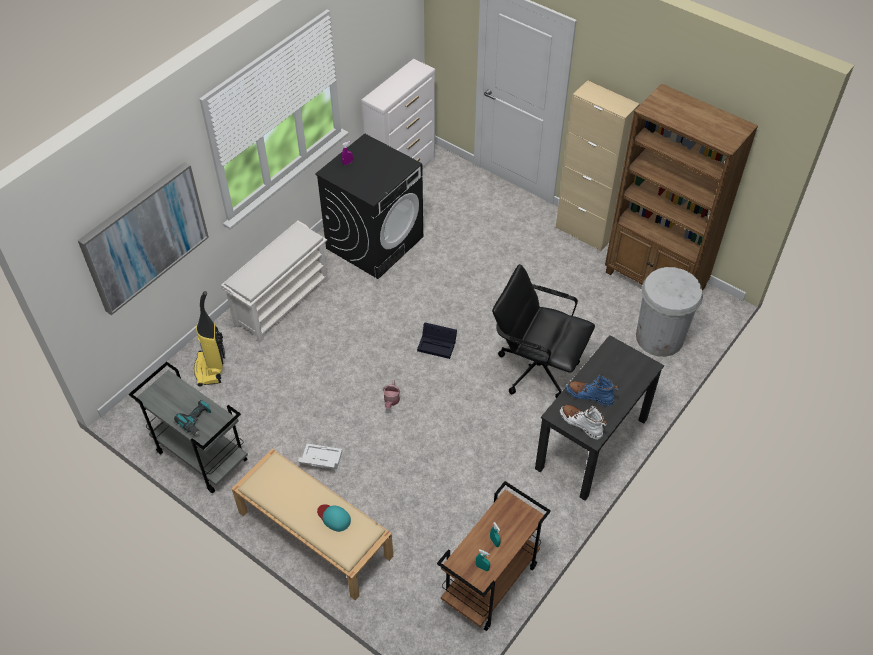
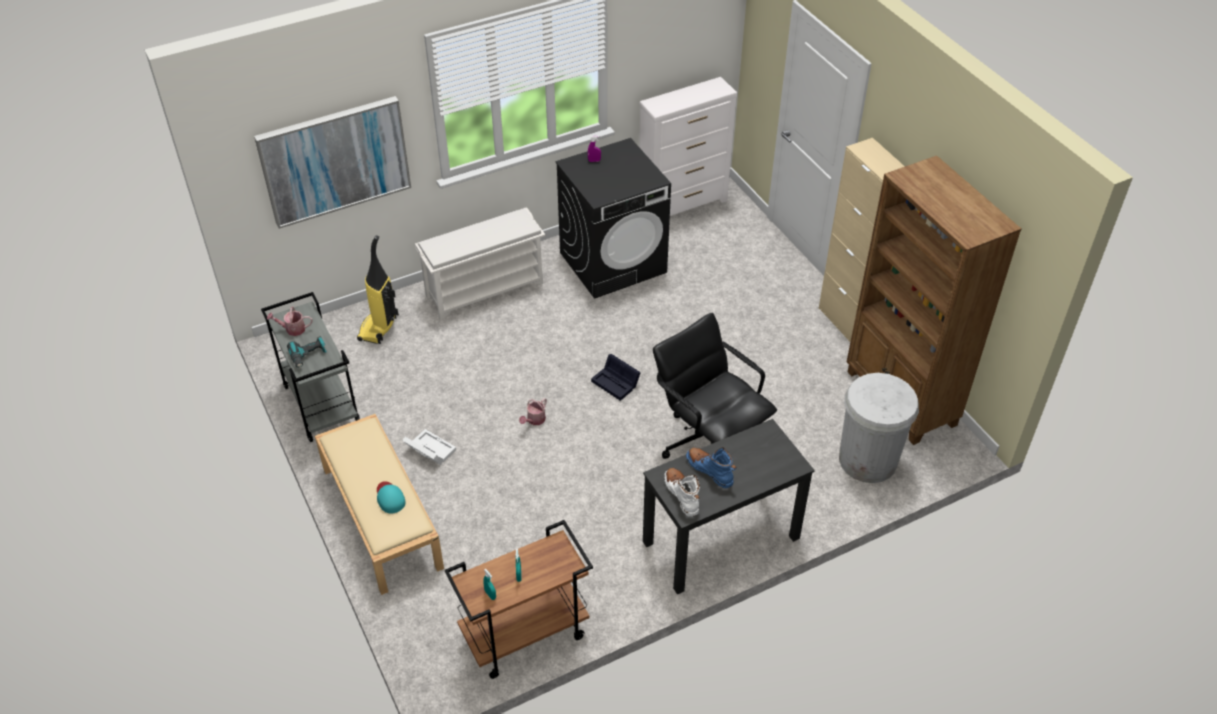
camera: 25 degrees right, 5 degrees down
(166, 402) = (292, 329): none -> watering can

